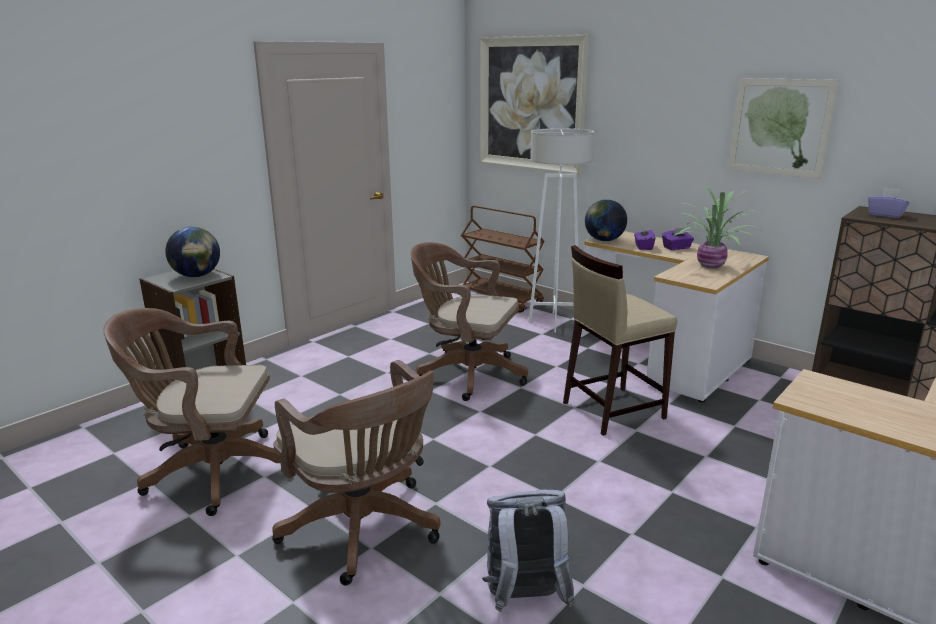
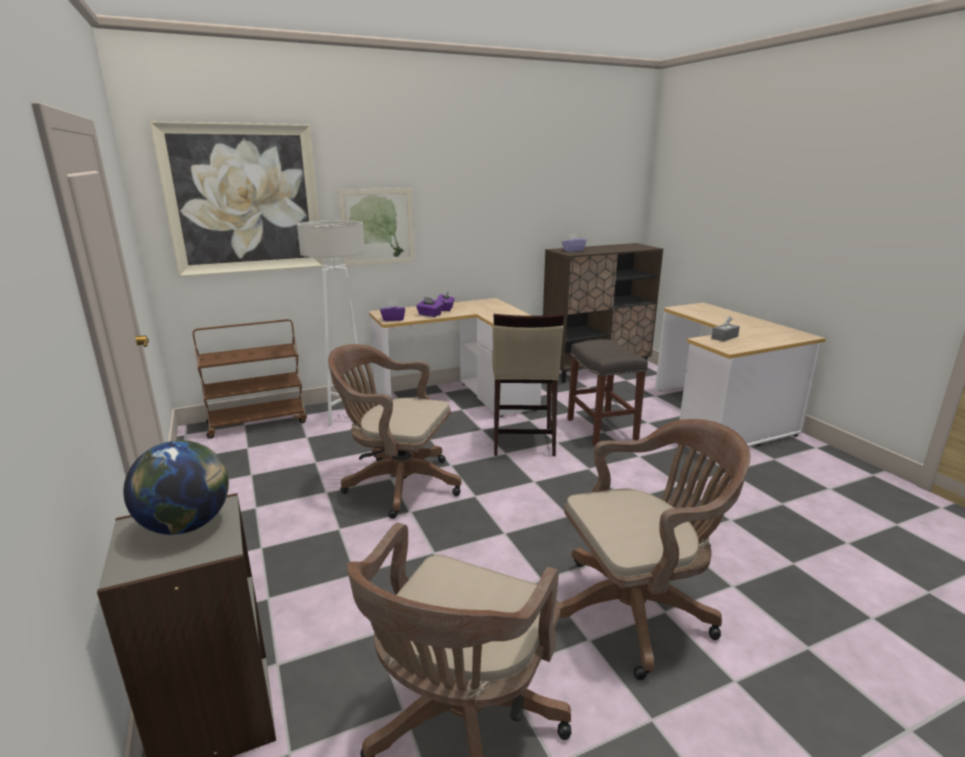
camera: 65 degrees left, 0 degrees up
(466, 374) = (397, 483): brown office chair -> brown office chair turned 60 degrees clockwise
(525, 599) = (743, 547): grey backpack -> none
(604, 240) = (393, 319): globe -> purple tissue box
(710, 266) = (498, 312): potted plant -> none
(711, 452) = (600, 429): none -> grey stool
(779, 127) = (489, 202): picture -> picture (377, 227)
(862, 394) = (724, 337): none -> grey tissue box

